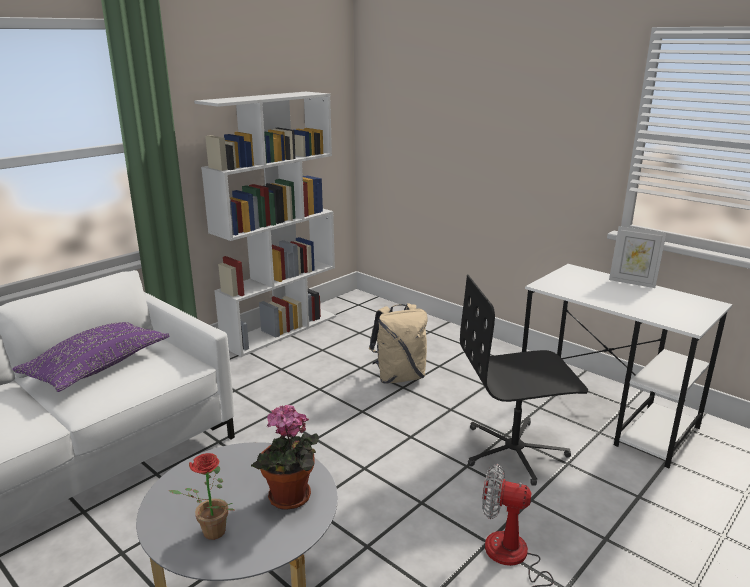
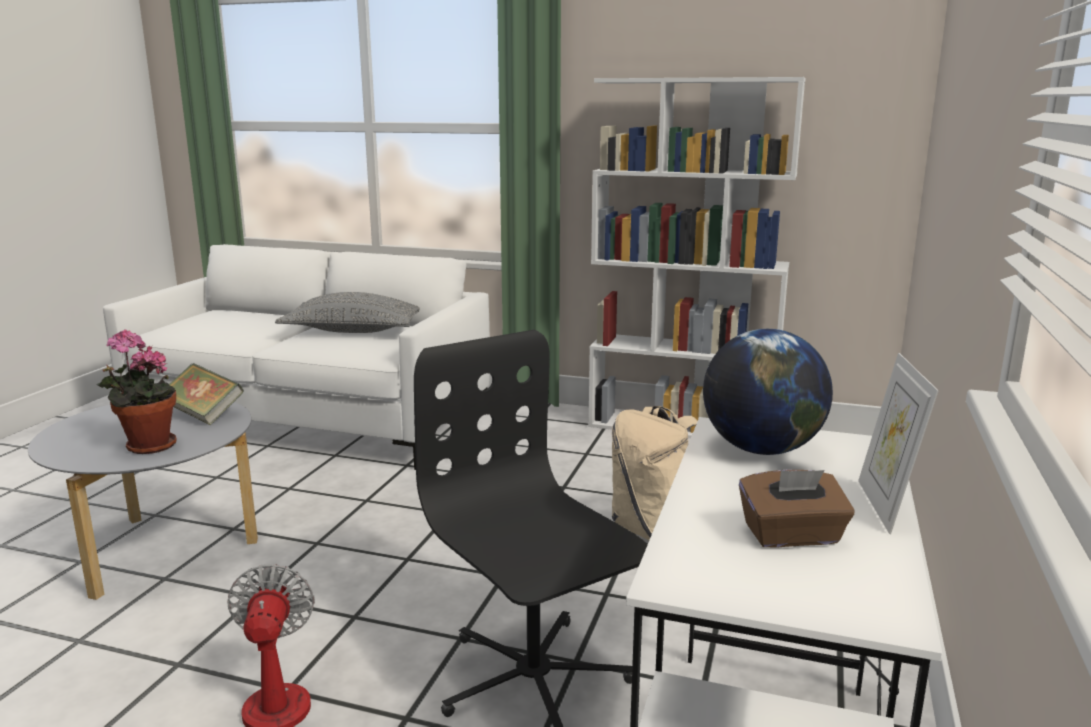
camera: 65 degrees right, 5 degrees down
(98, 367) = (354, 331): purple pillow -> grey pillow
(209, 534) = (92, 429): potted plant -> none
(233, 465) = (203, 414): none -> book
(571, 285) = (761, 449): none -> globe
(655, 301) = (792, 536): none -> brown tissue box

